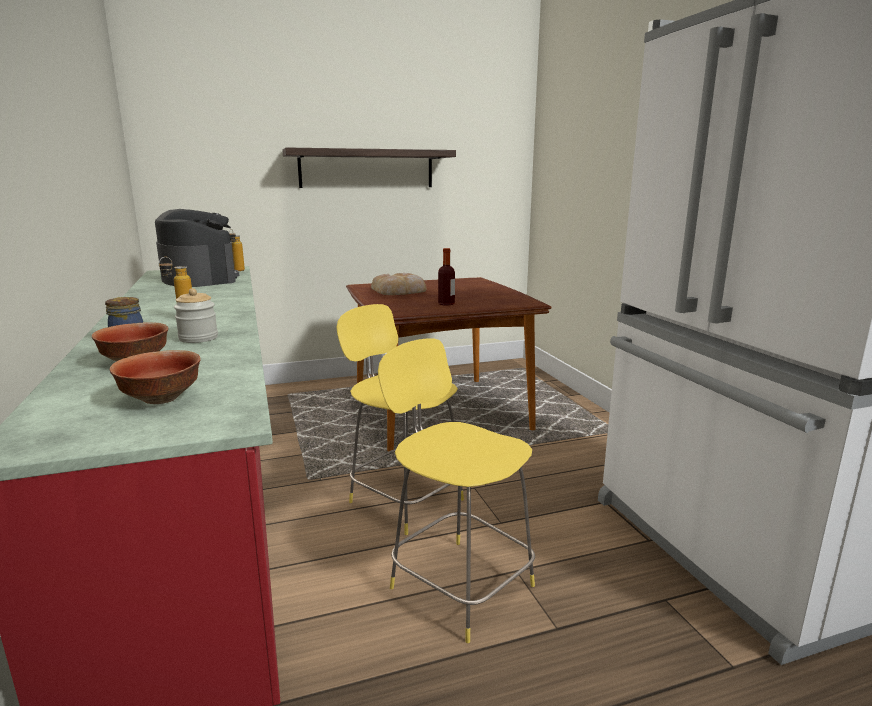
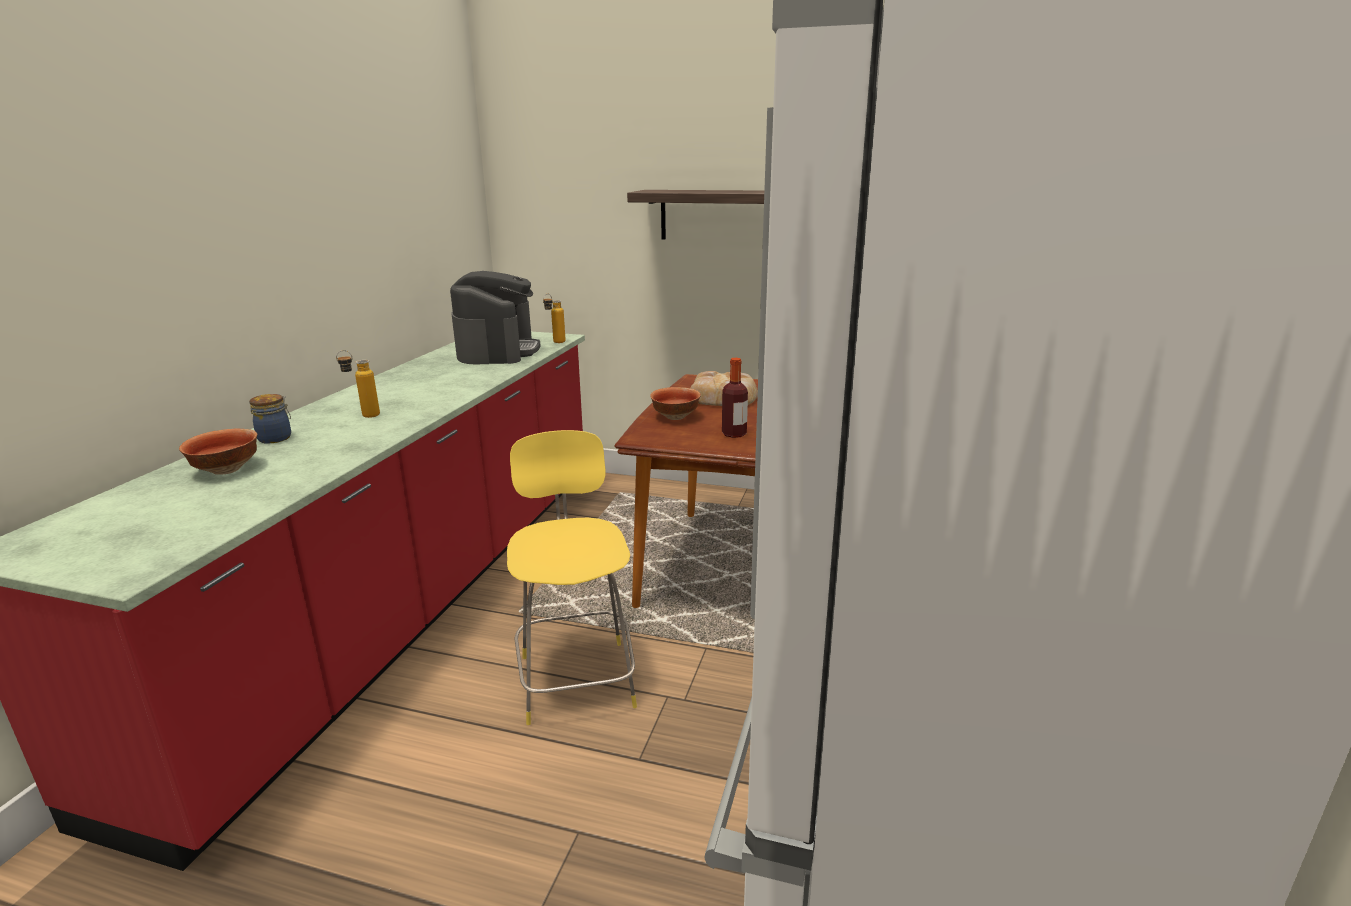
camera: 35 degrees right, 5 degrees up
(163, 399) = (151, 527): bowl -> bowl (676, 417)
(198, 338) = (322, 449): jar -> none
(458, 584) = (503, 813): yellow stool -> none

